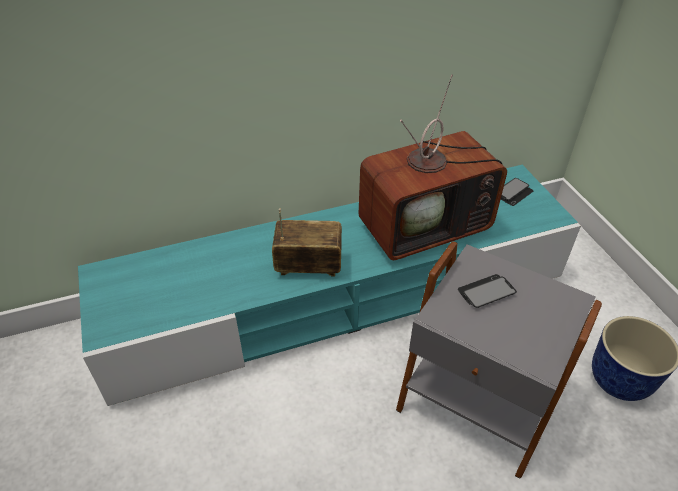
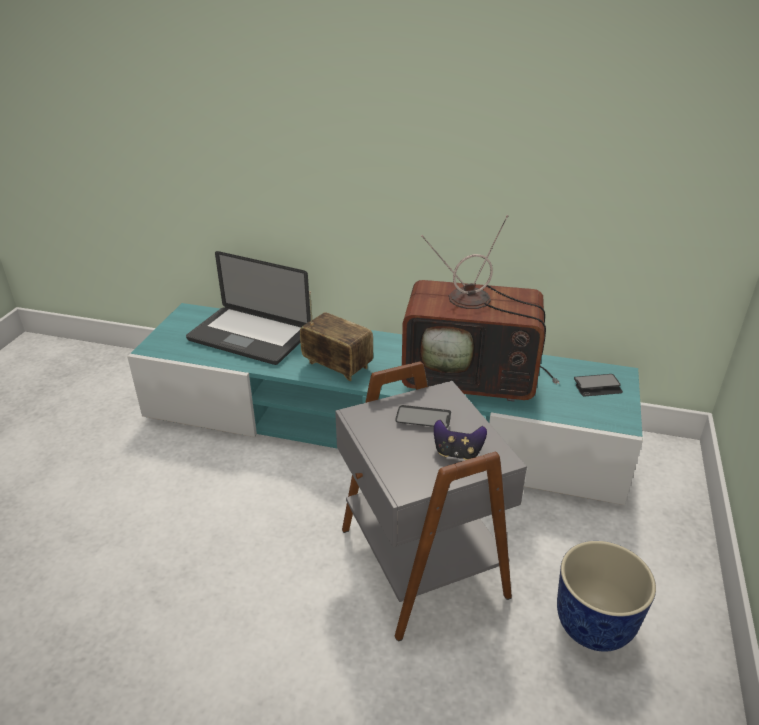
camera: 35 degrees right, 10 degrees down
(194, 273) = (249, 337): none -> laptop
(543, 311) = (457, 453): none -> game controller

